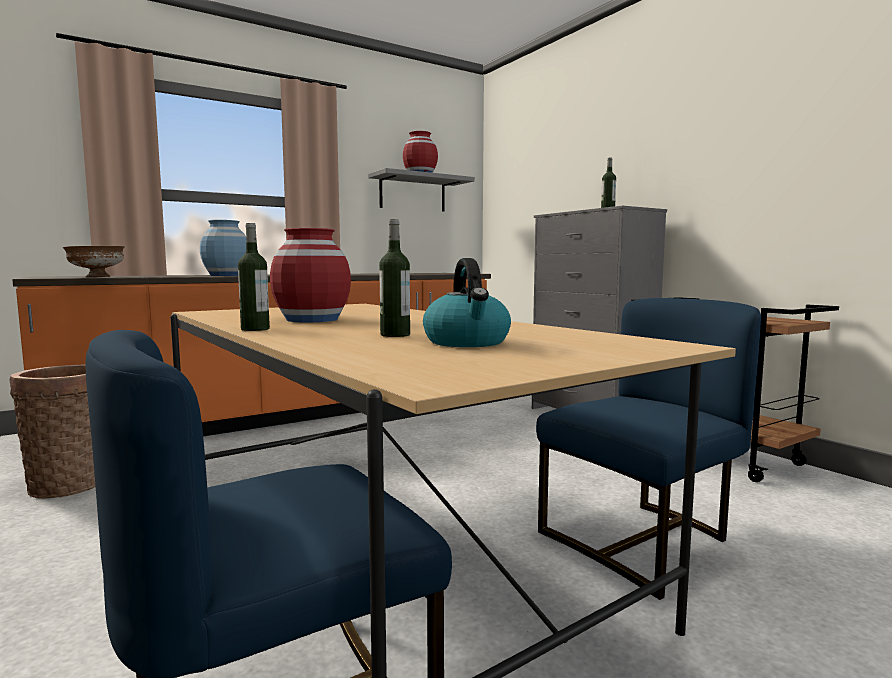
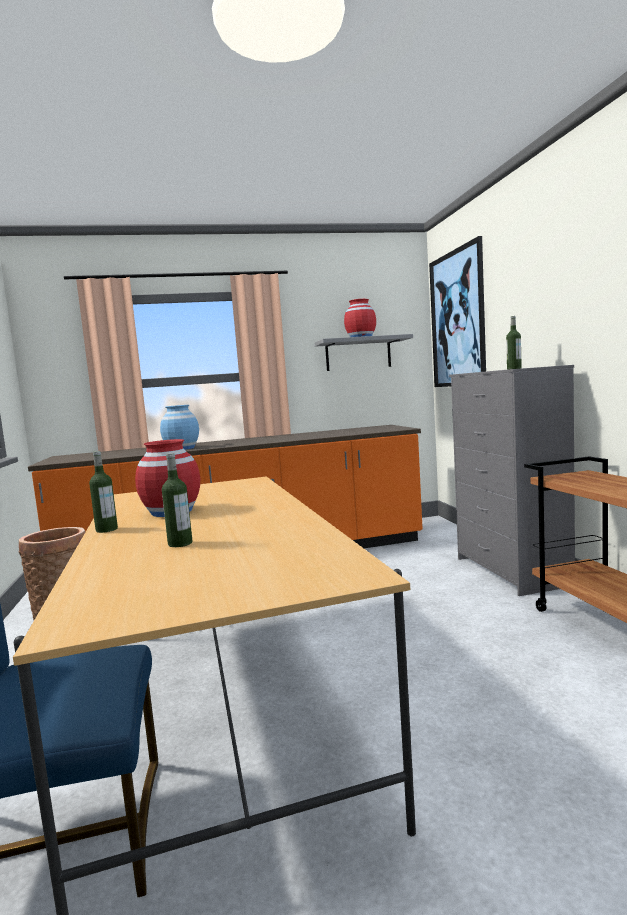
camera: 20 degrees right, 0 degrees up
(96, 277) = (84, 459): brown bowl -> none
(467, 342) = (206, 560): kettle -> none
(521, 167) = (457, 319): none -> picture
(641, 541) = (452, 725): blue chair -> none

